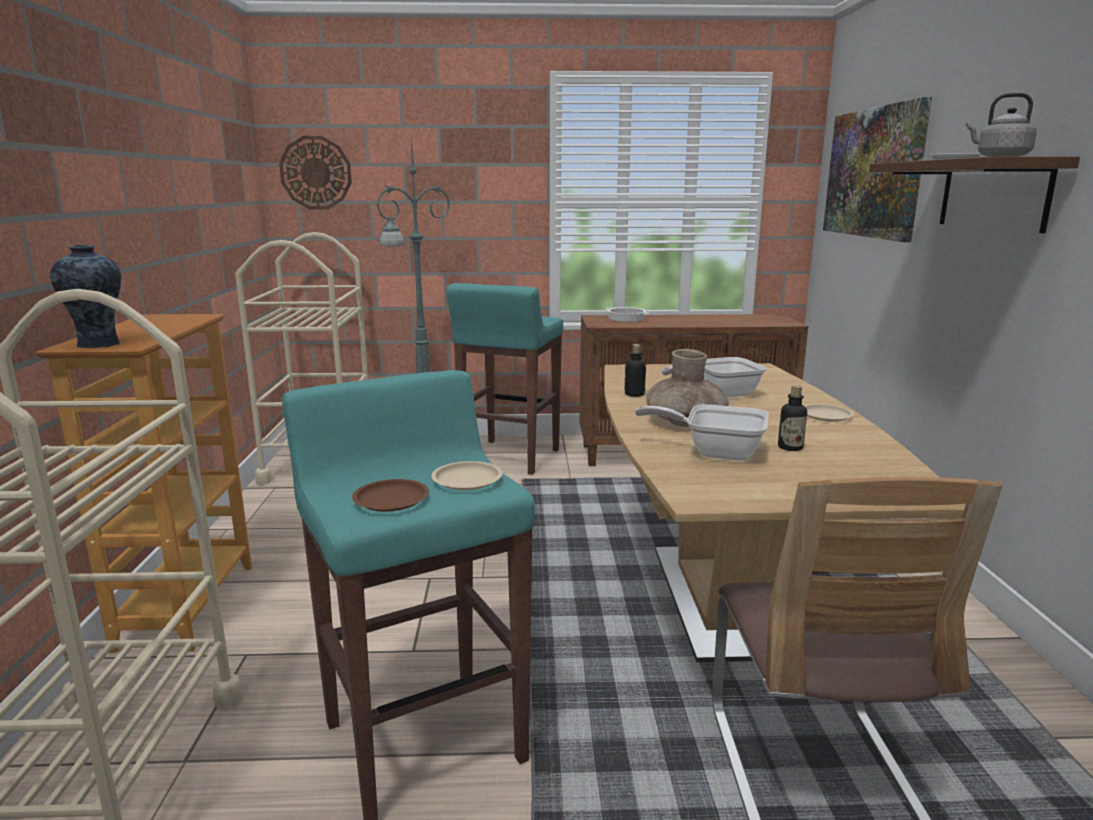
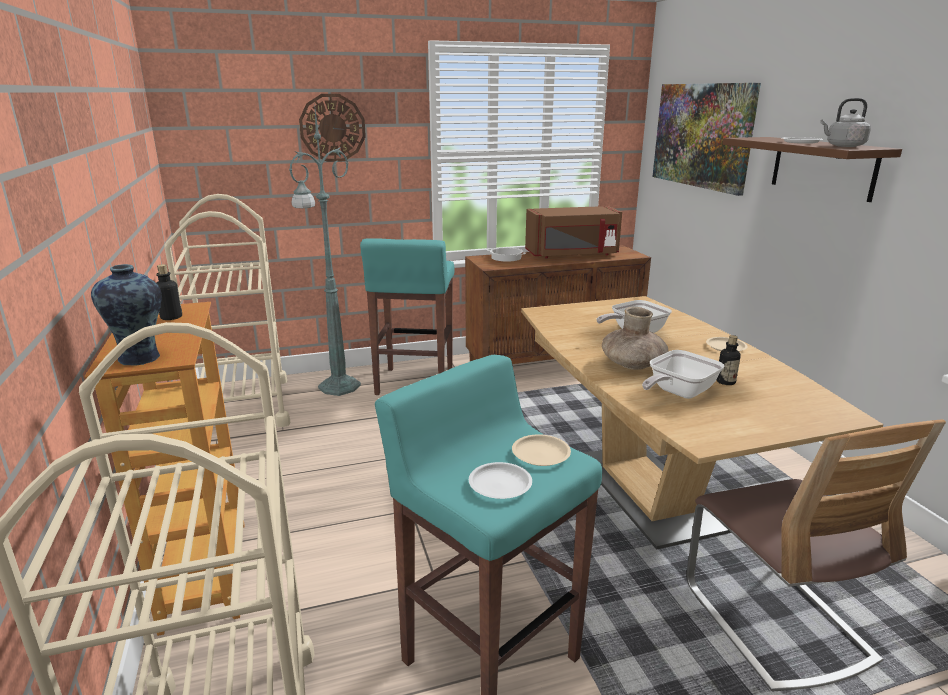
camera: 15 degrees left, 5 degrees up
(316, 173) = (212, 136): wall clock -> wall clock (332, 128)
(390, 500) = (499, 485): brown plate -> white plate
(634, 394) = (571, 339): bottle -> bottle (171, 317)
(709, 319) = (572, 254): none -> brown microwave
(715, 452) = (677, 393): frying pan -> frying pan turned 45 degrees counterclockwise

